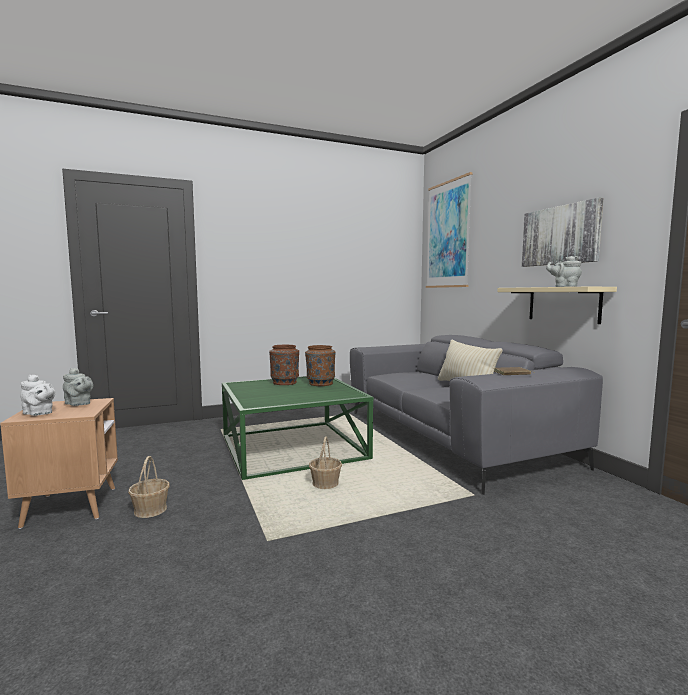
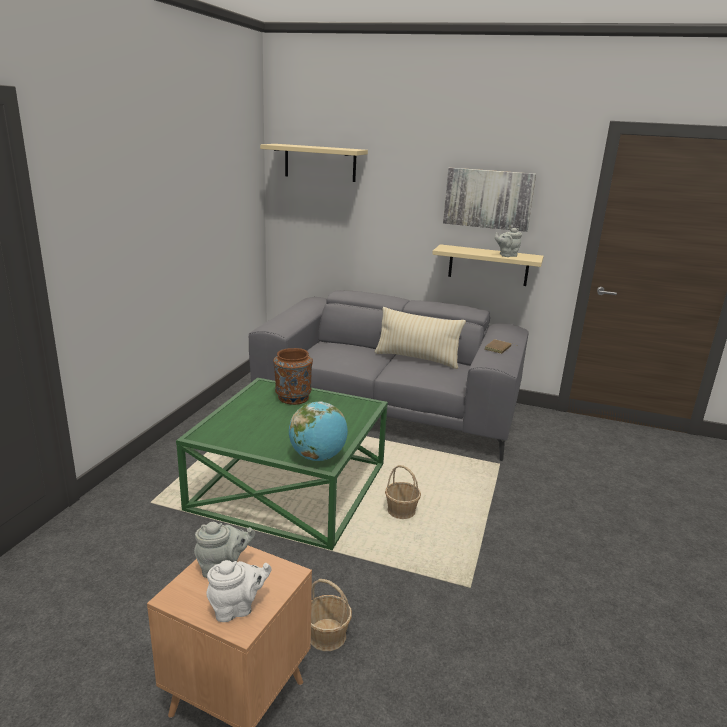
camera: 50 degrees left, 15 degrees up
(256, 402) = (318, 457): none -> globe
(284, 382) = (252, 410): brown vase -> none
(448, 235) = (320, 163): picture -> beige shelf

